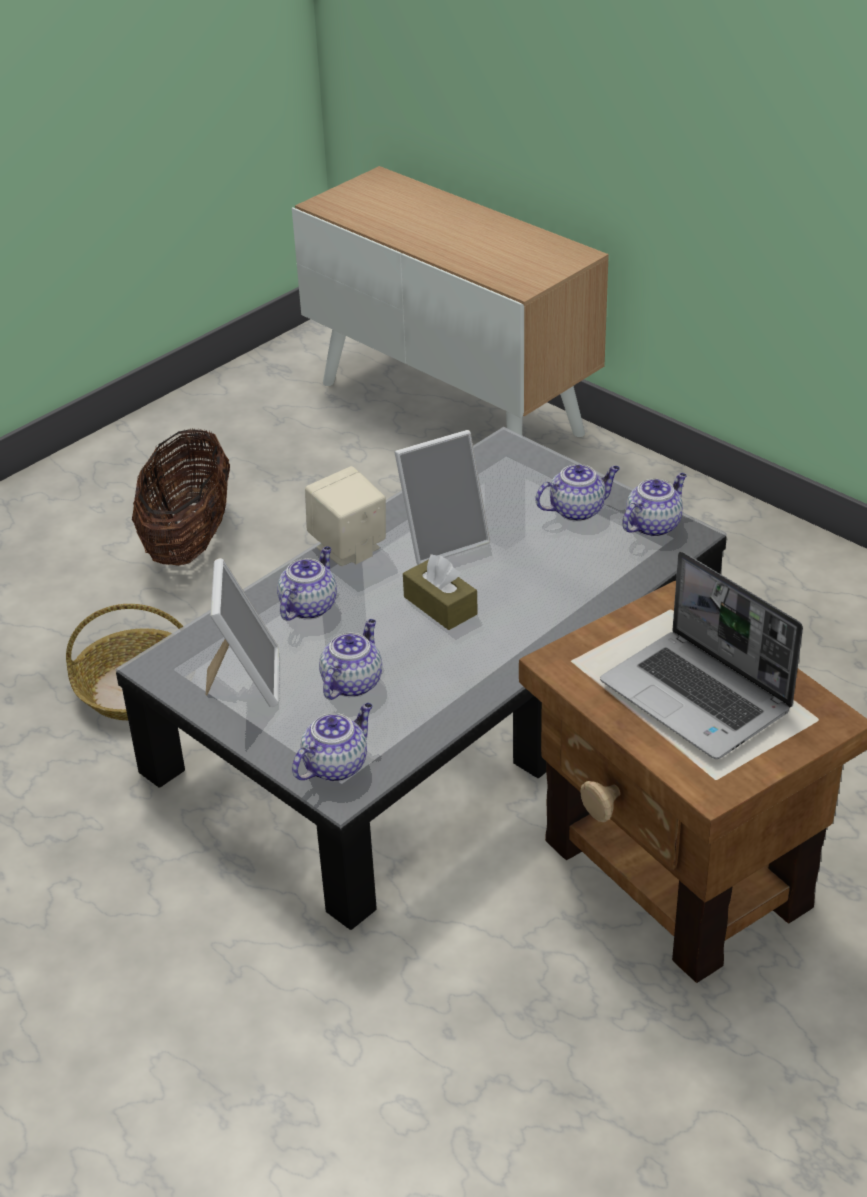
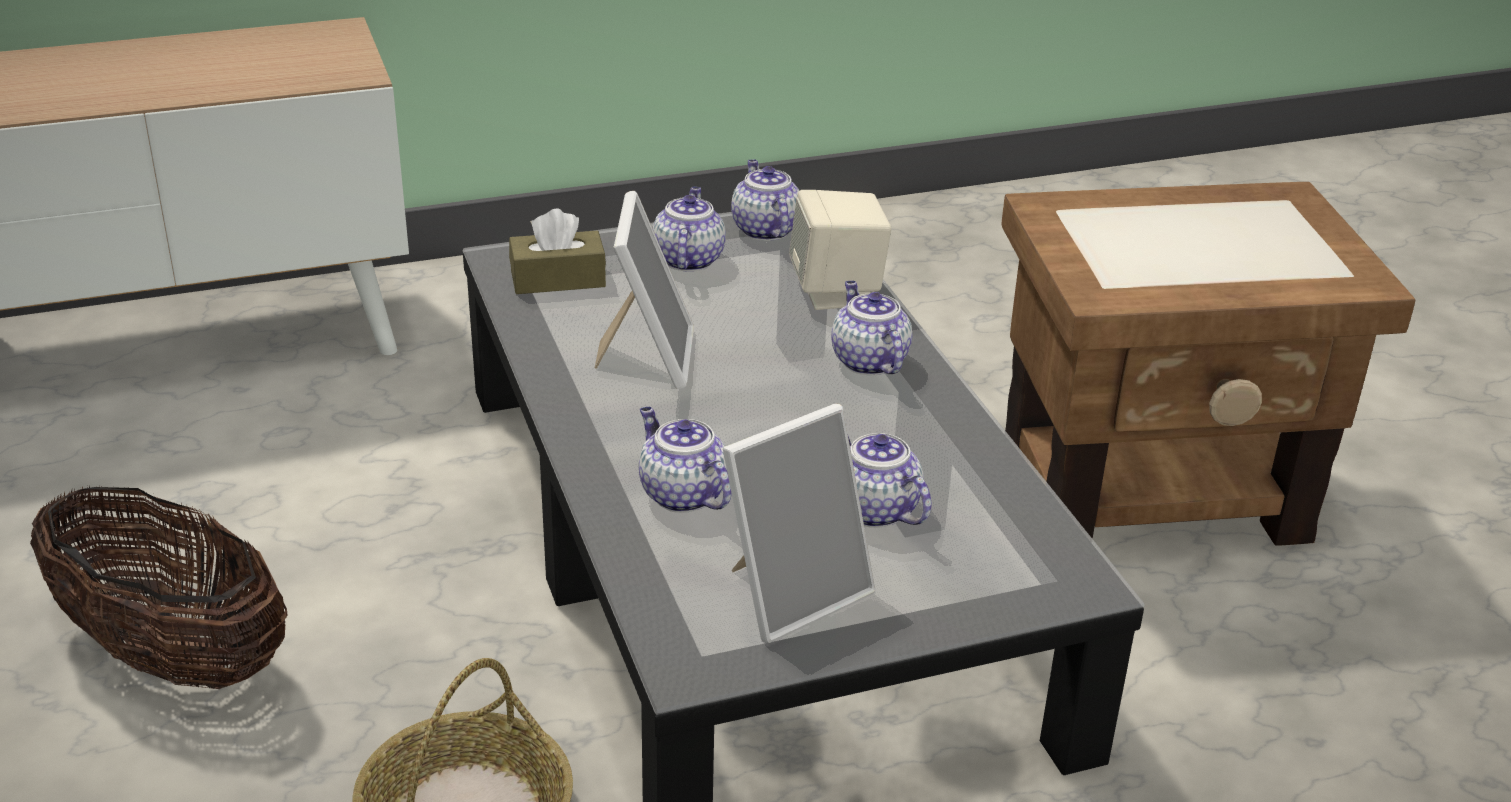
camera: 65 degrees left, 5 degrees down
(245, 679) = (792, 592): picture frame -> picture frame turned 120 degrees clockwise
(336, 765) = (1027, 570): teapot -> teapot (867, 361)
(348, 548) = (588, 426): beige speaker -> beige speaker (837, 292)
(440, 605) = (777, 399): brown tissue box -> brown tissue box (558, 279)
(698, 697) = (1220, 242): laptop -> none

